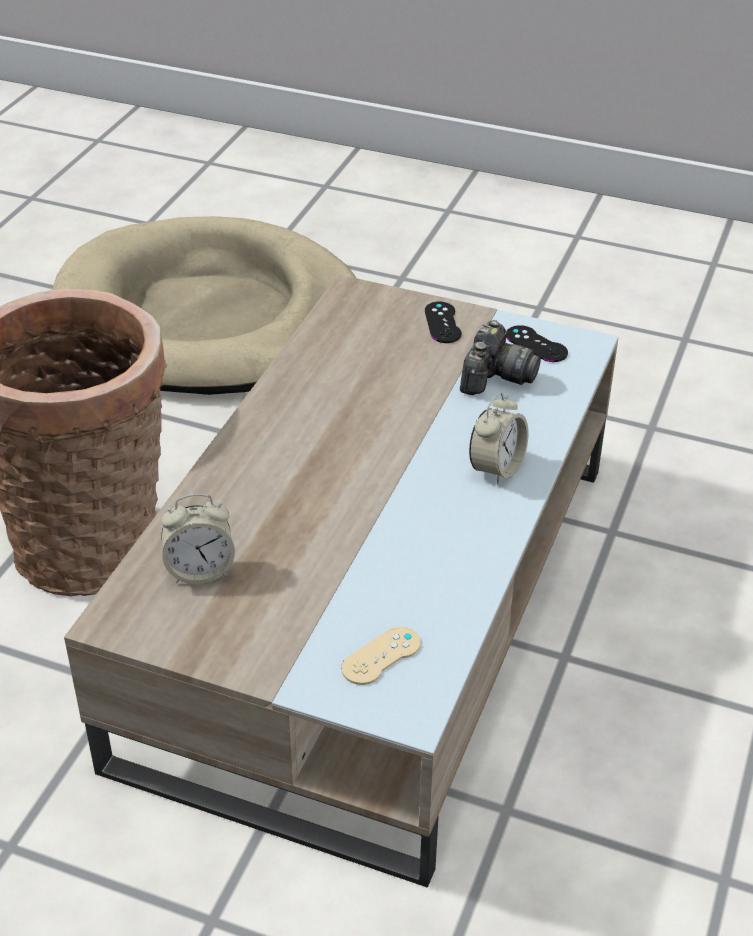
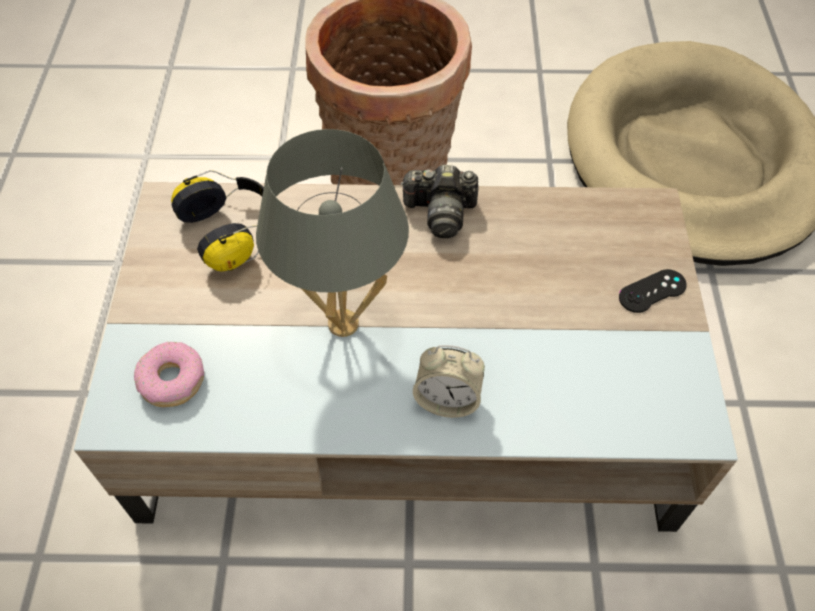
camera: 70 degrees right, 15 degrees up
(200, 571) = (233, 231): alarm clock -> headphones
(377, 514) = (343, 324): none -> grey table lamp
(381, 656) = (171, 380): beige game controller -> donut
(495, 377) = (589, 360): camera -> camera (440, 212)
(536, 344) = (668, 382): black game controller -> none

